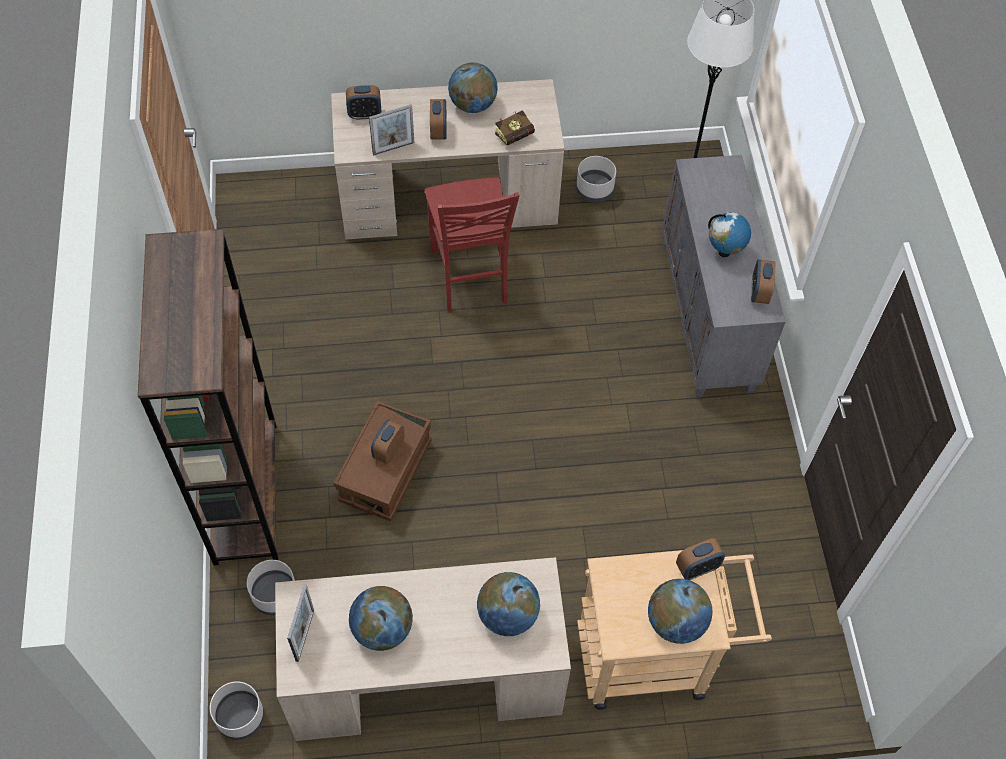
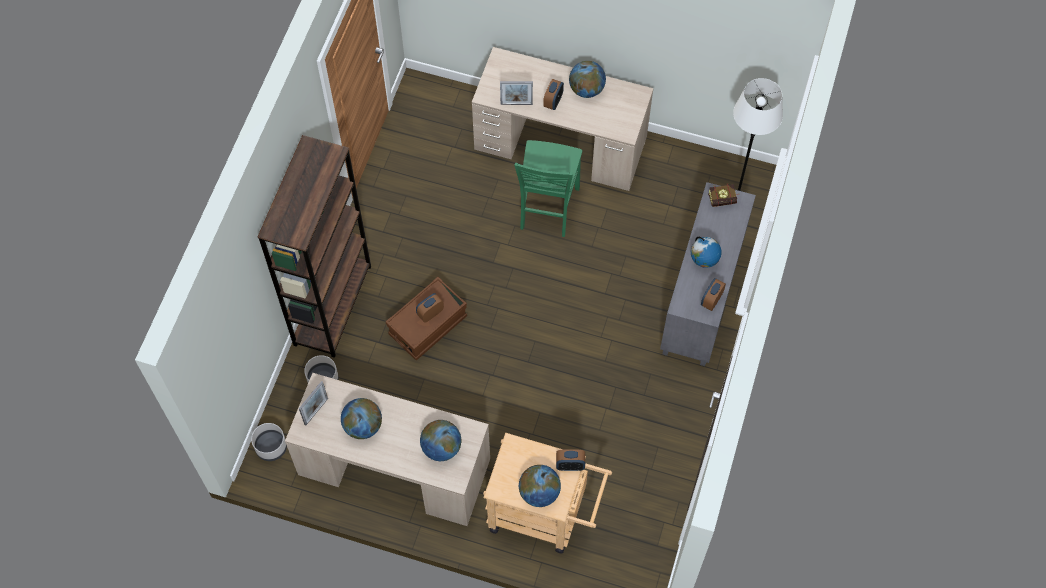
camera: 25 degrees right, 5 degrees up
(364, 114) = (508, 71): alarm clock -> none
(470, 278) = (547, 209): red chair -> green chair
(517, 135) = (607, 123): book -> book (725, 200)
(595, 190) = (669, 174): grey planter -> none

